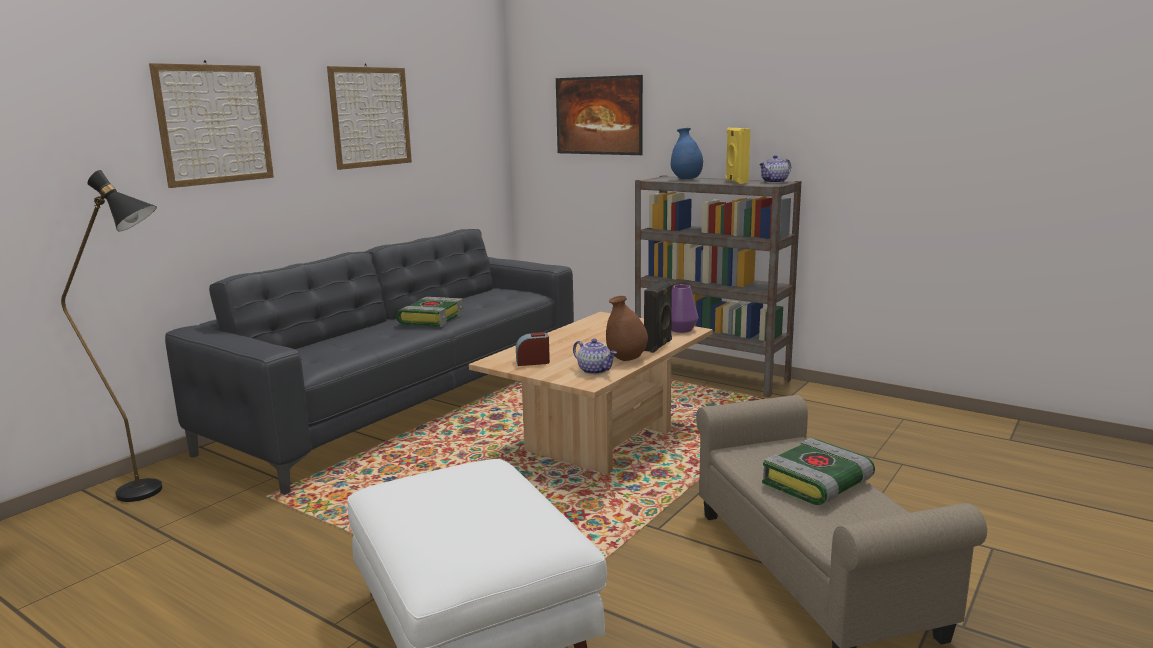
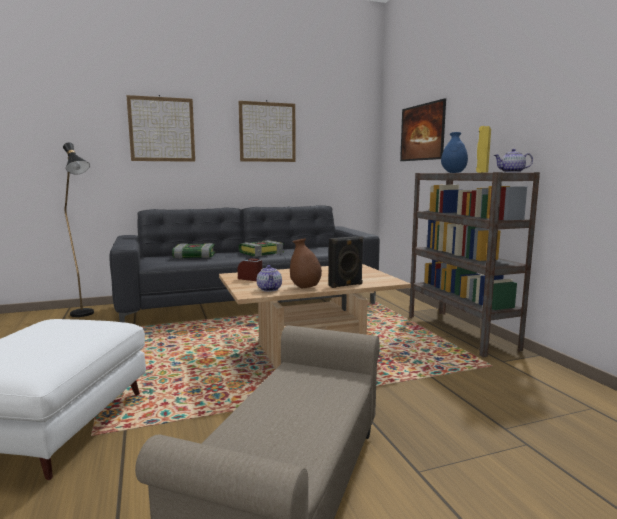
camera: 35 degrees right, 5 degrees down
(681, 329) = (386, 280): purple vase -> none
(817, 484) = (296, 410): book -> book (194, 256)

